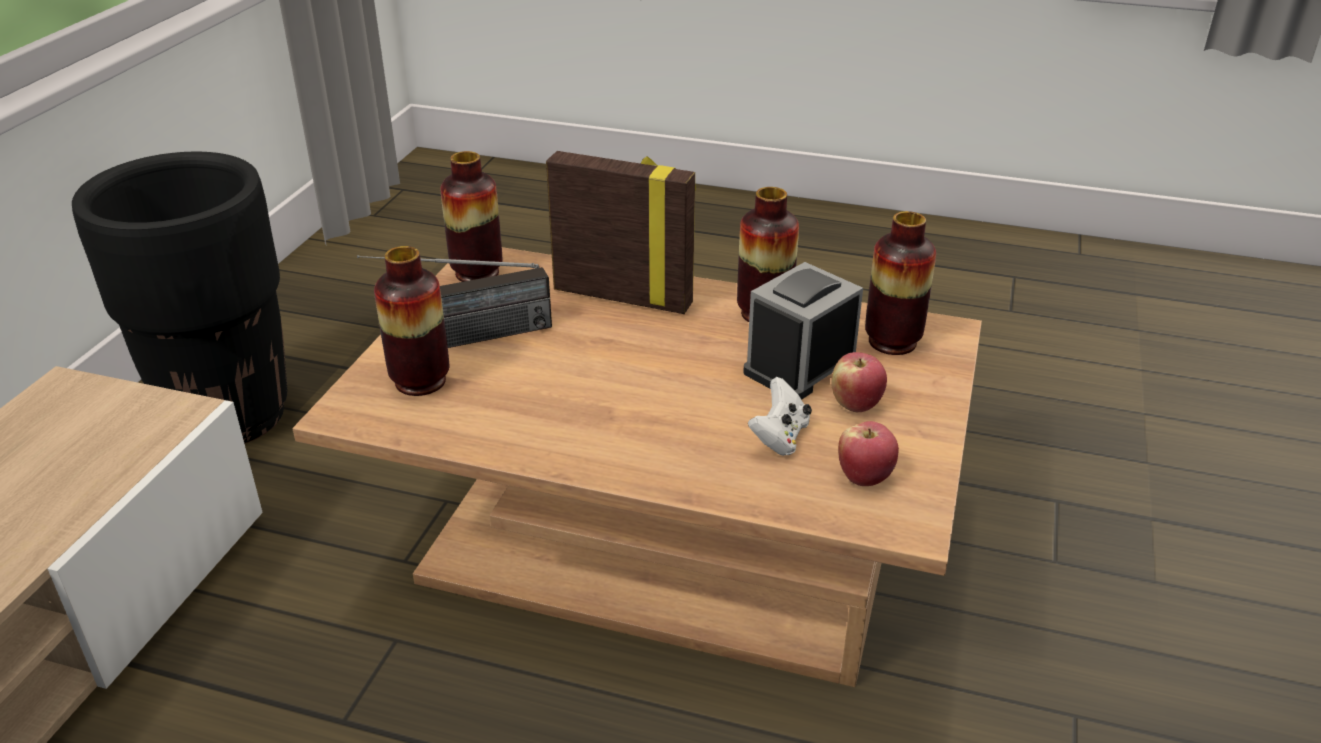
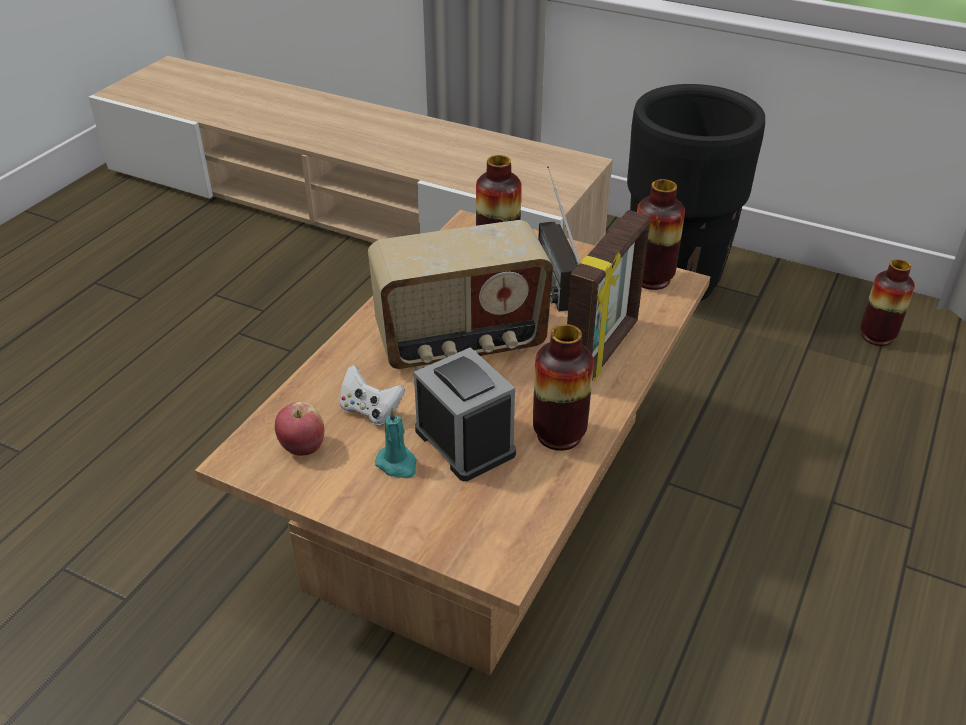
camera: 100 degrees right, 5 degrees up
(631, 388) = (461, 343): none -> radio
(855, 404) = (397, 464): apple -> turquoise candle
(892, 342) = (490, 515): vase -> vase (876, 336)

